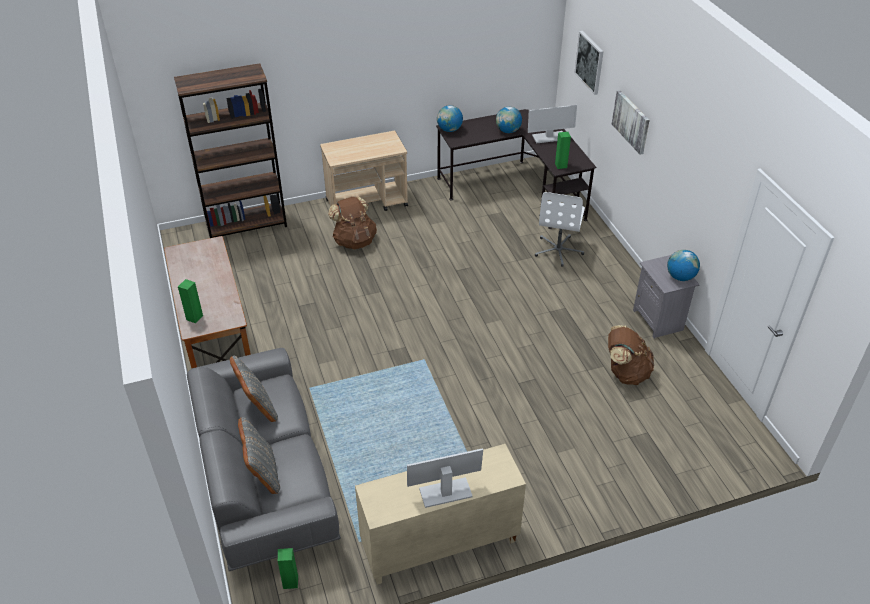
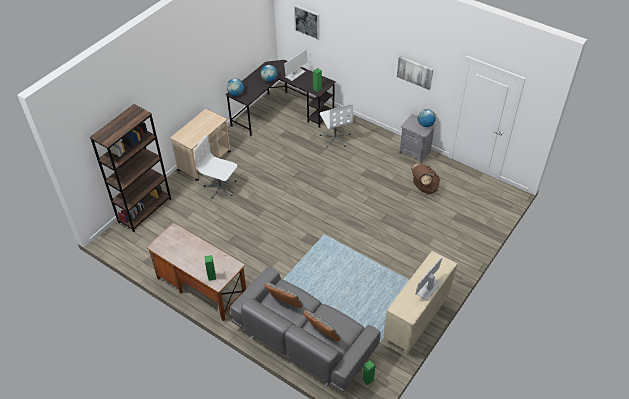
camera: 35 degrees left, 5 degrees up
(354, 241) = (220, 187): brown backpack -> white office chair
(631, 121) = (355, 49): picture -> picture (415, 72)

